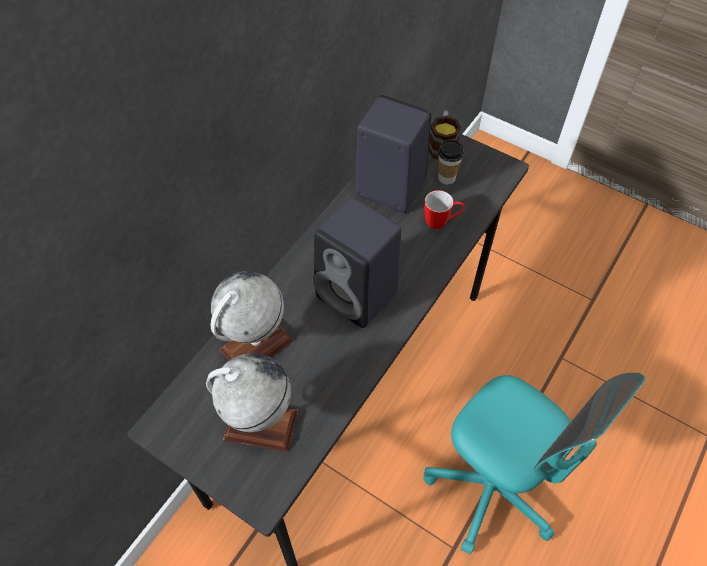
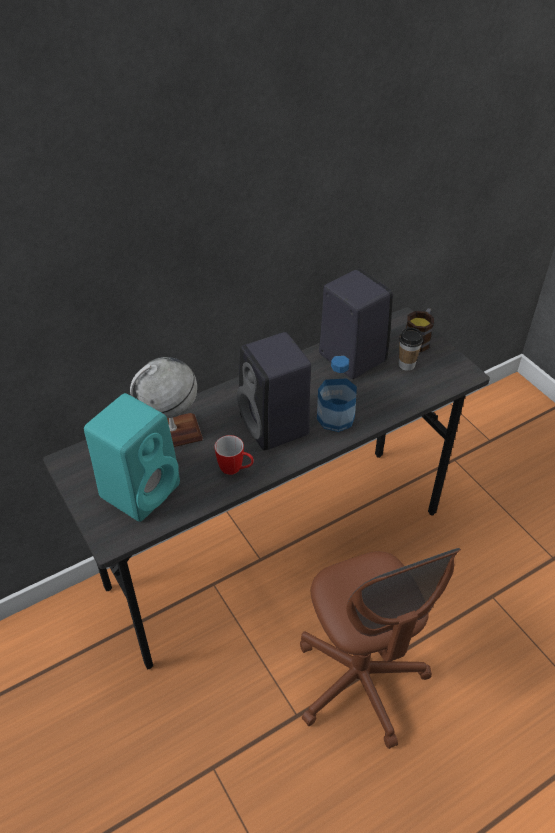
camera: 25 degrees right, 10 degrees down
(260, 425) = (141, 488): globe -> turquoise speaker
(412, 262) = (335, 417): none -> bottle
(441, 222) = (380, 396): mug -> mug (235, 469)
(491, 488) = (360, 681): turquoise office chair -> brown office chair

